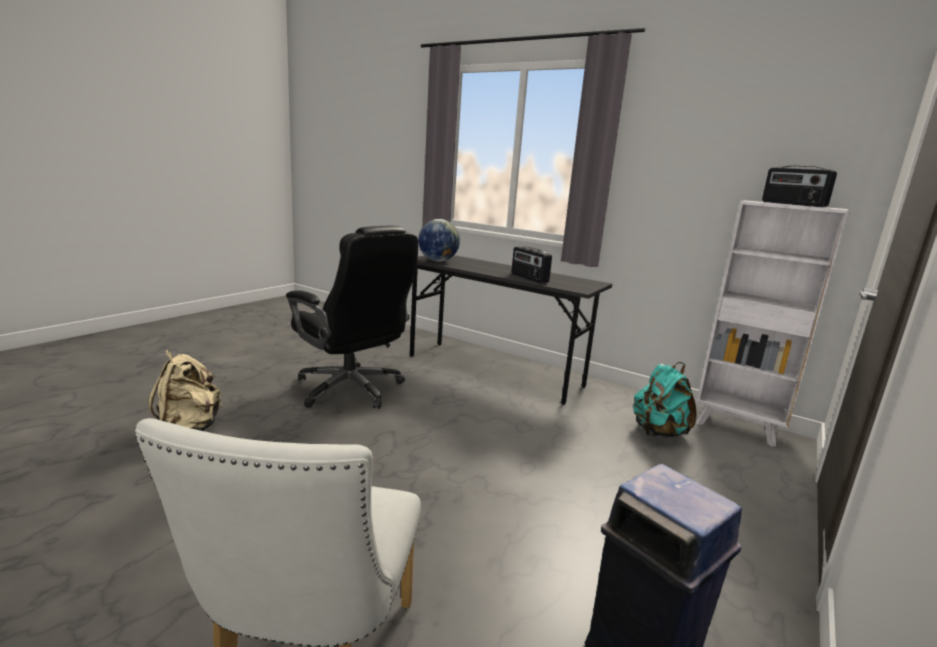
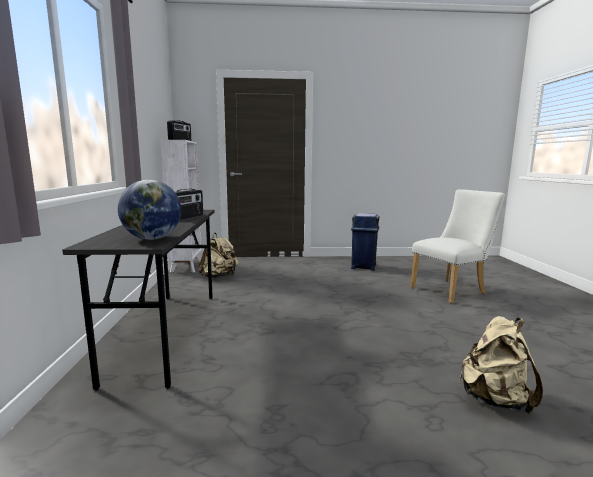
camera: 125 degrees left, 5 degrees down
(351, 389) = (307, 373): black office chair -> none
(658, 433) = (219, 276): turquoise backpack -> beige backpack

